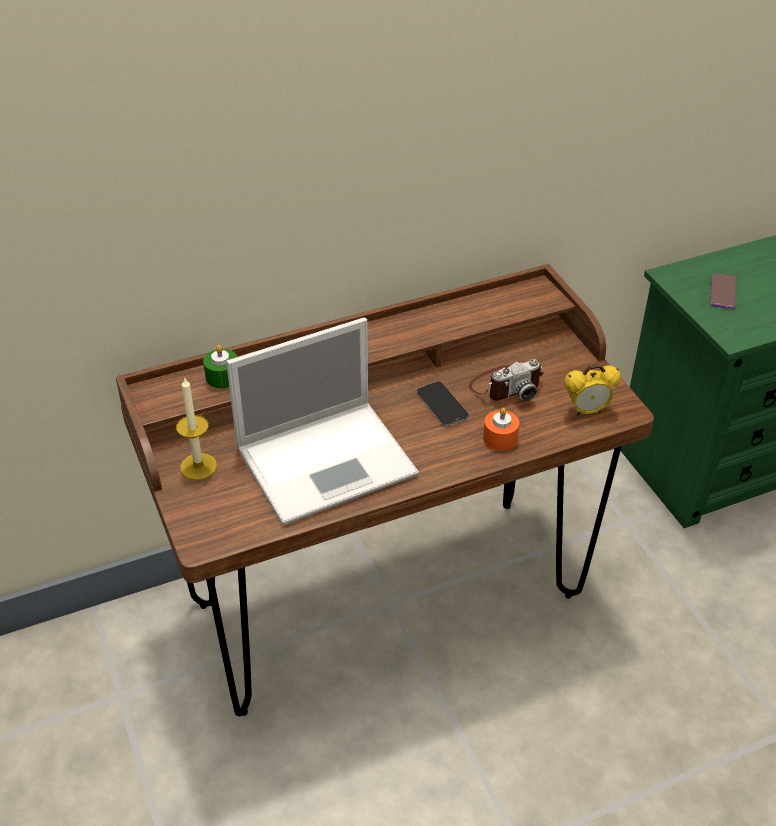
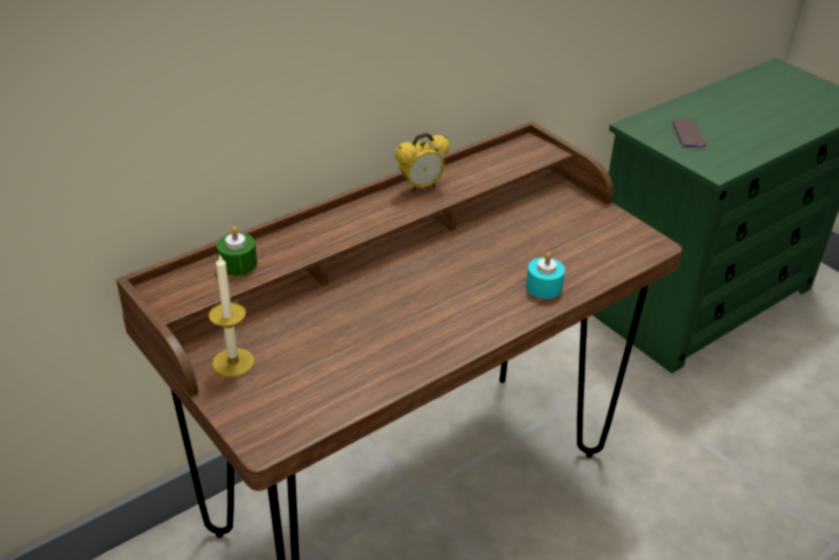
camera: 15 degrees left, 5 degrees down
(329, 460) = (376, 334): laptop -> none
(442, 405) = (472, 264): phone -> none
(500, 438) = (544, 287): orange candle -> turquoise candle
(506, 386) = (528, 238): camera -> none
(587, 411) = (617, 250): alarm clock -> alarm clock (421, 187)

